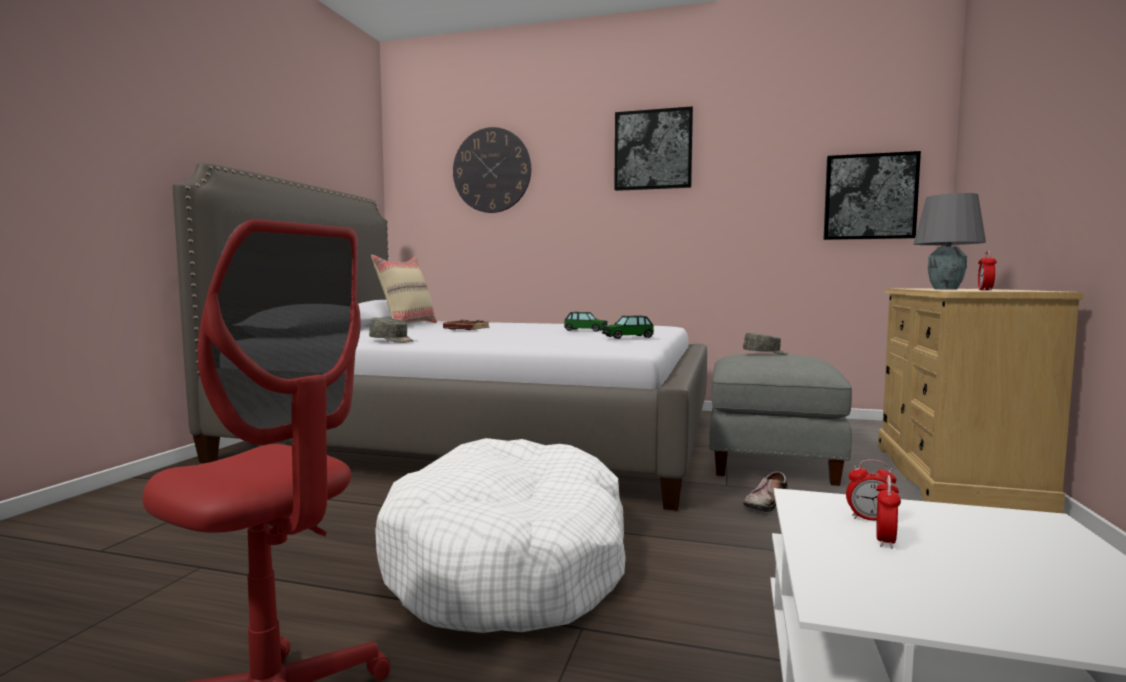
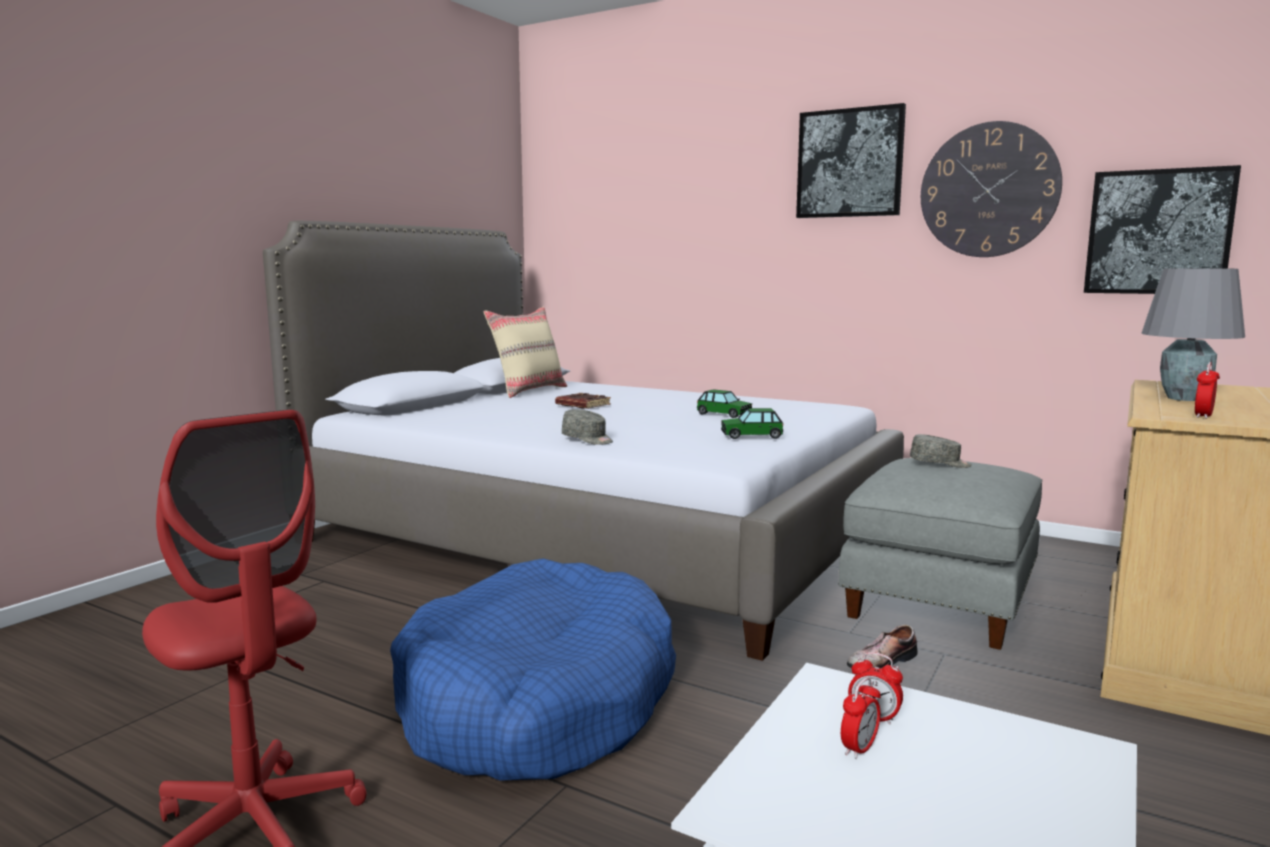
camera: 15 degrees right, 5 degrees up
(392, 341) = (477, 429): grey cap -> grey cap (588, 439)
(492, 170) = (646, 190): wall clock -> wall clock (989, 190)
(510, 563) = (538, 702): white dog bed -> blue dog bed

